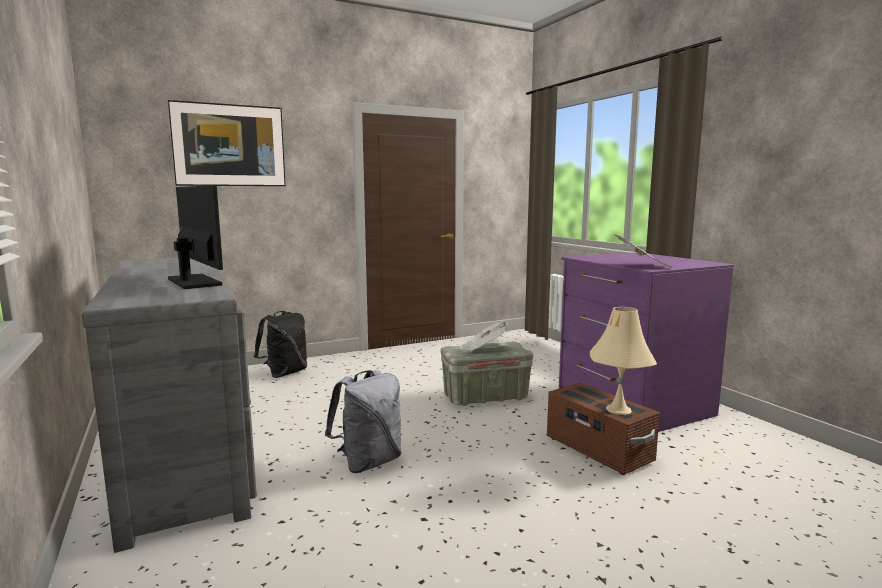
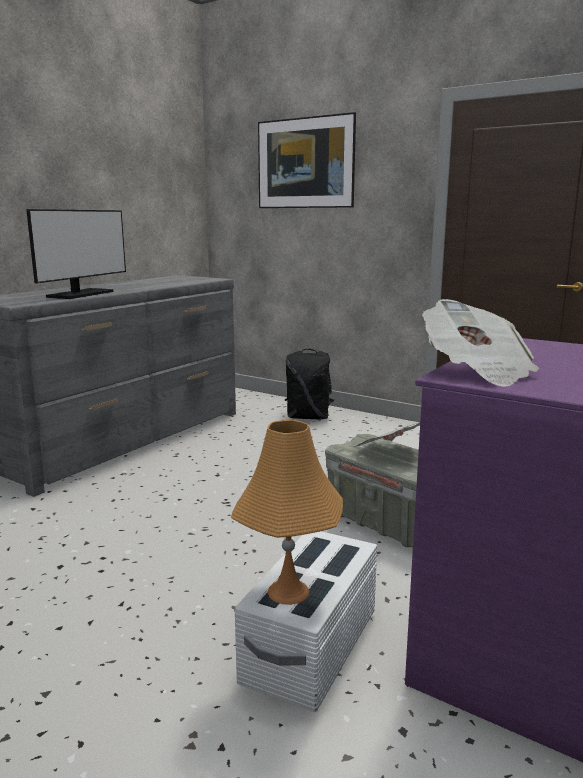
camera: 60 degrees right, 5 degrees up
(368, 462) = (154, 509): grey backpack -> none
(598, 450) = (310, 648): brown storage box -> white storage box
(618, 409) = (288, 591): beige table lamp -> orange table lamp

